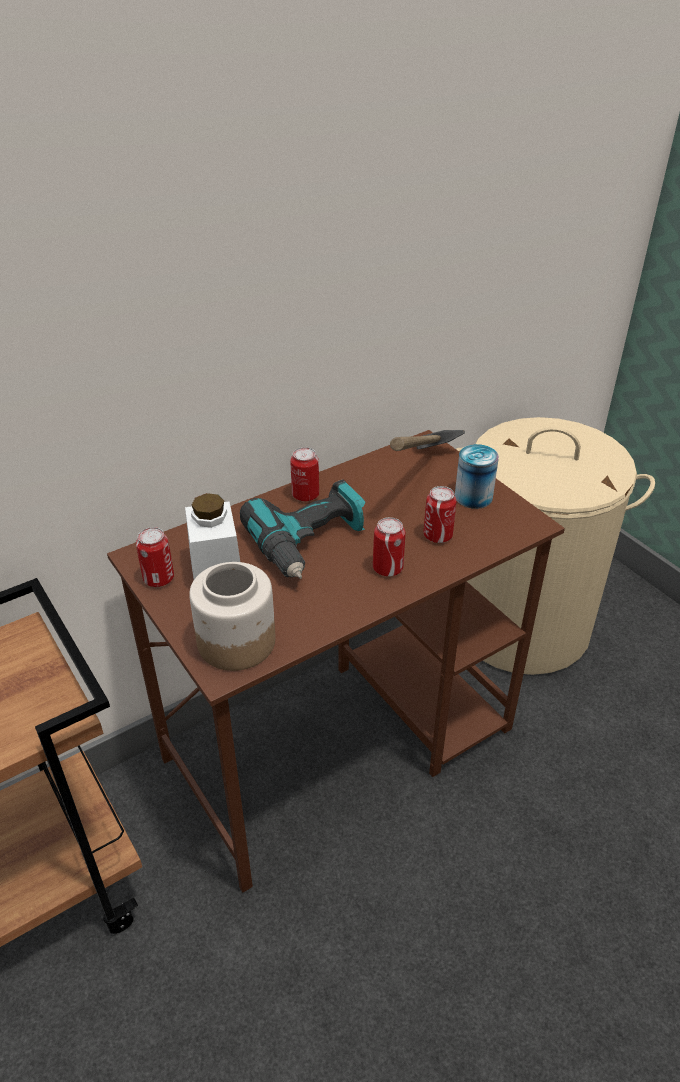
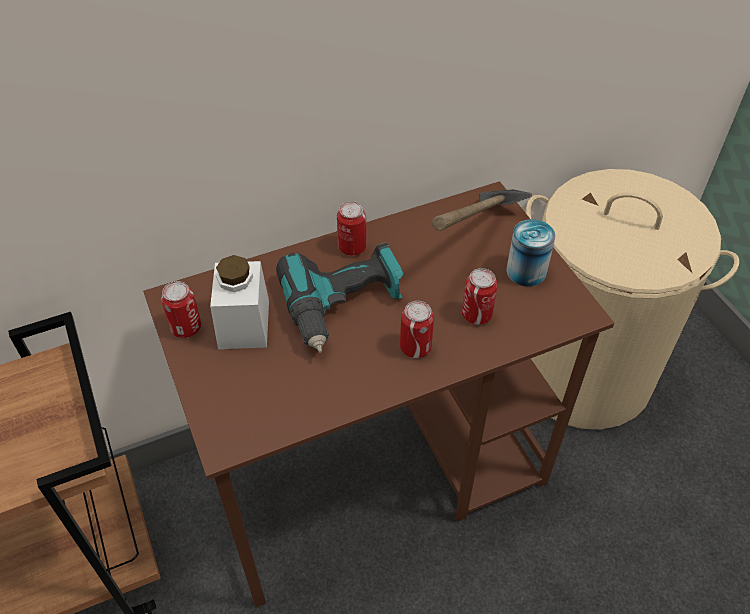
camera: 10 degrees right, 10 degrees up
(235, 642) = (244, 412): jar -> none

